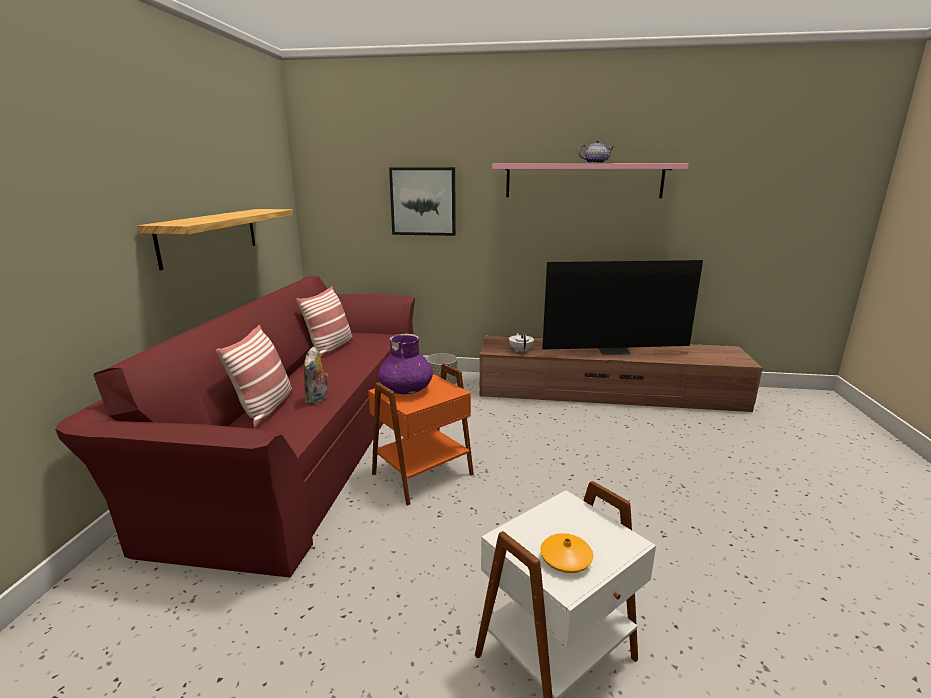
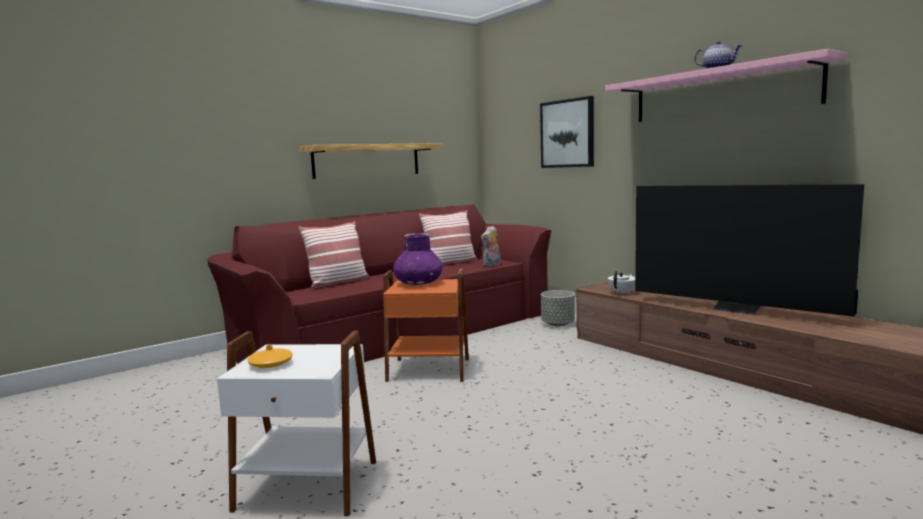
camera: 45 degrees right, 10 degrees down
(318, 399) = (370, 283): plush toy -> plush toy (492, 265)

